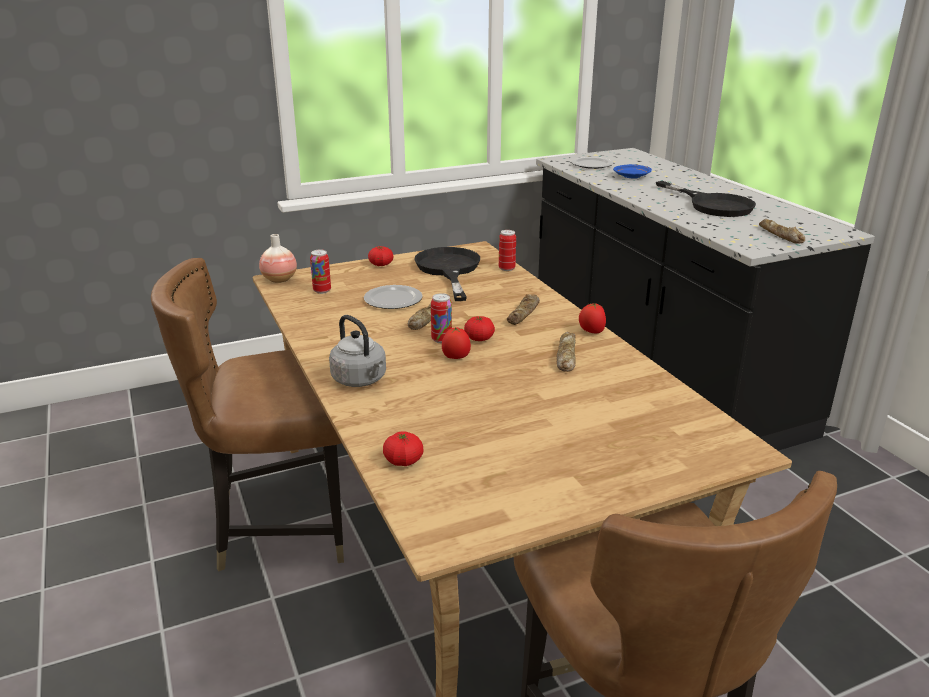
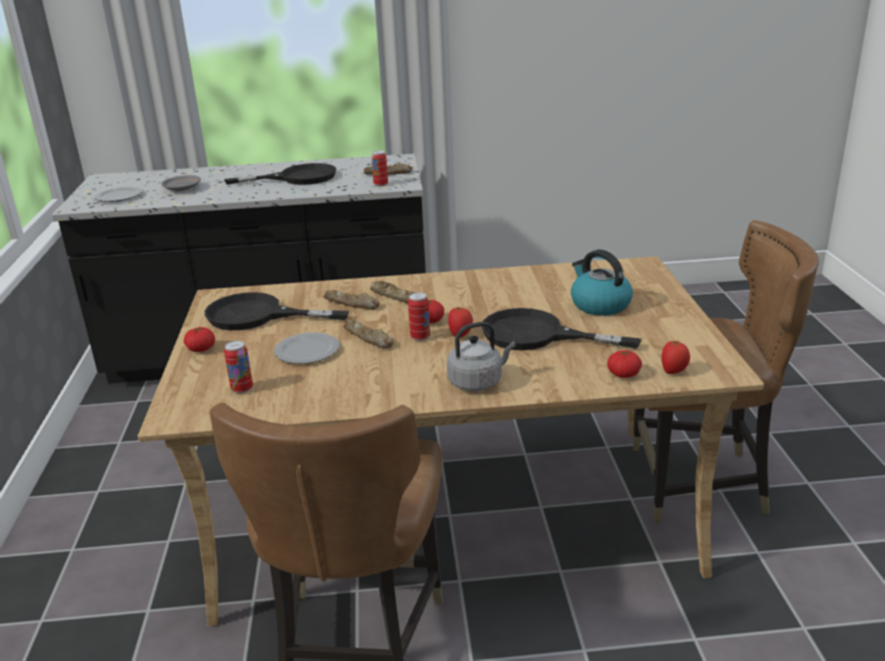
camera: 70 degrees left, 0 degrees up
(279, 279) = (176, 415): vase -> none
(476, 398) = (537, 335): none -> black frying pan
(506, 268) = (285, 289): can -> can (381, 184)
(565, 356) = (486, 293): bread -> bread (351, 304)
(582, 428) = (599, 305): none -> kettle
(591, 332) = (450, 277): tomato -> tomato (674, 371)
(632, 177) = (182, 189): blue plate -> grey plate

